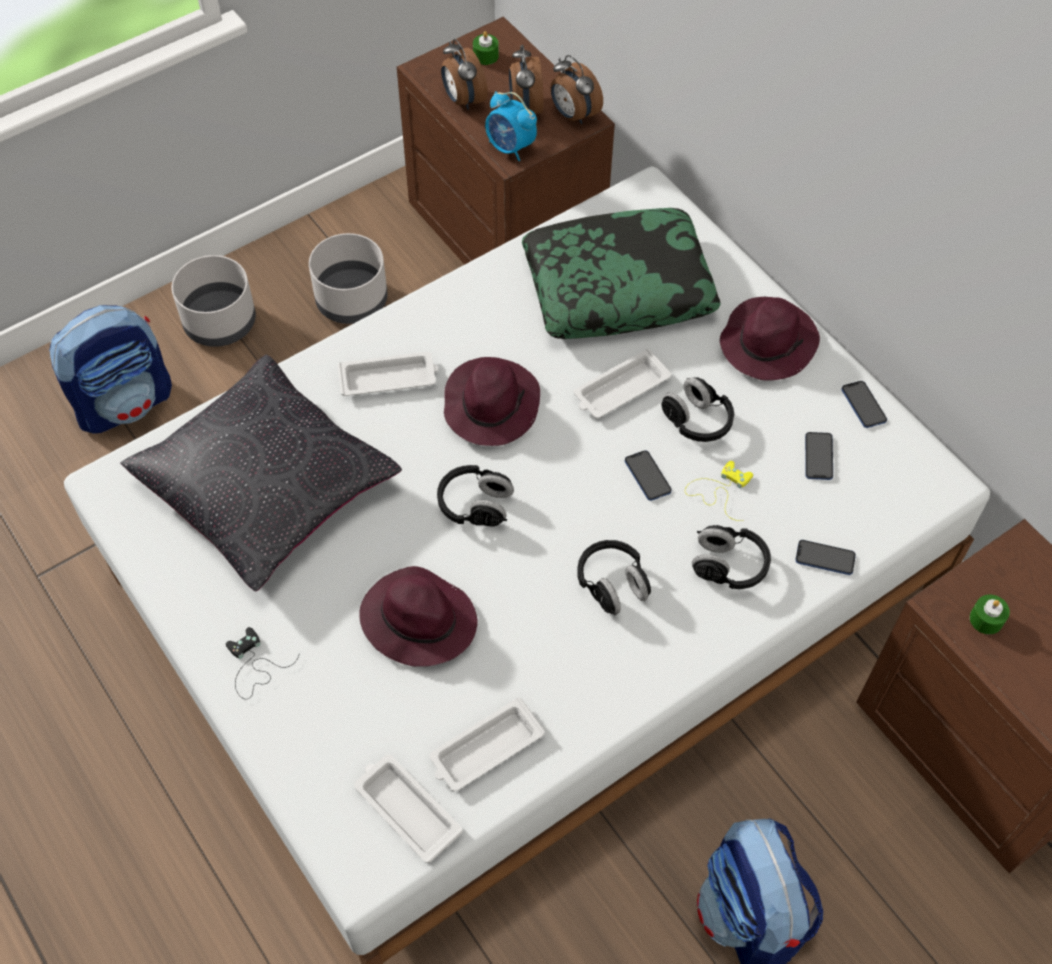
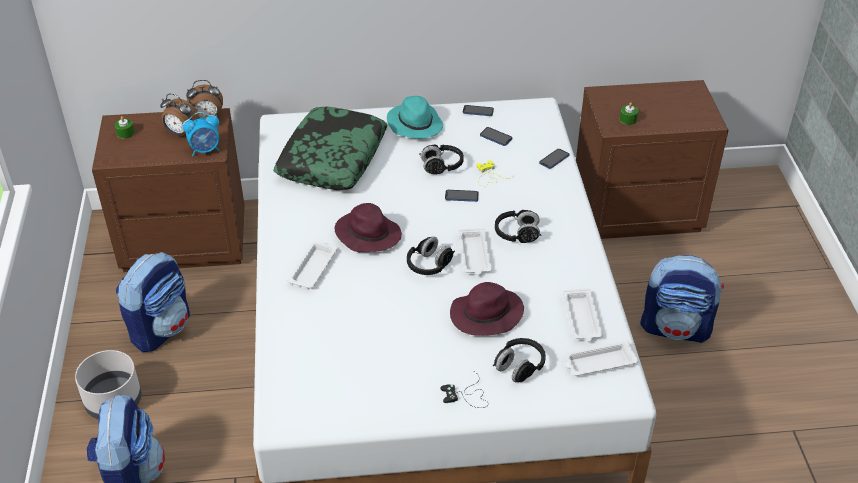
camera: 60 degrees left, 15 degrees down
(266, 486) = (345, 347): black pillow -> none
(352, 299) = (161, 328): grey planter -> backpack
(463, 100) = (149, 154): alarm clock -> none
(620, 389) = (399, 184): white tray -> white tray (474, 255)
(728, 566) = (535, 191): black headphones -> black headphones (519, 367)
(768, 342) = (414, 124): purple hat -> turquoise hat

